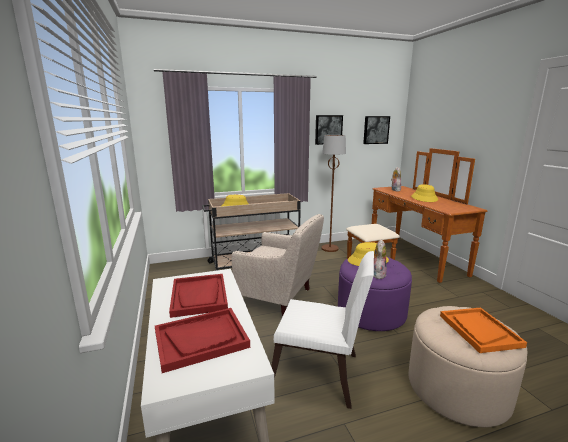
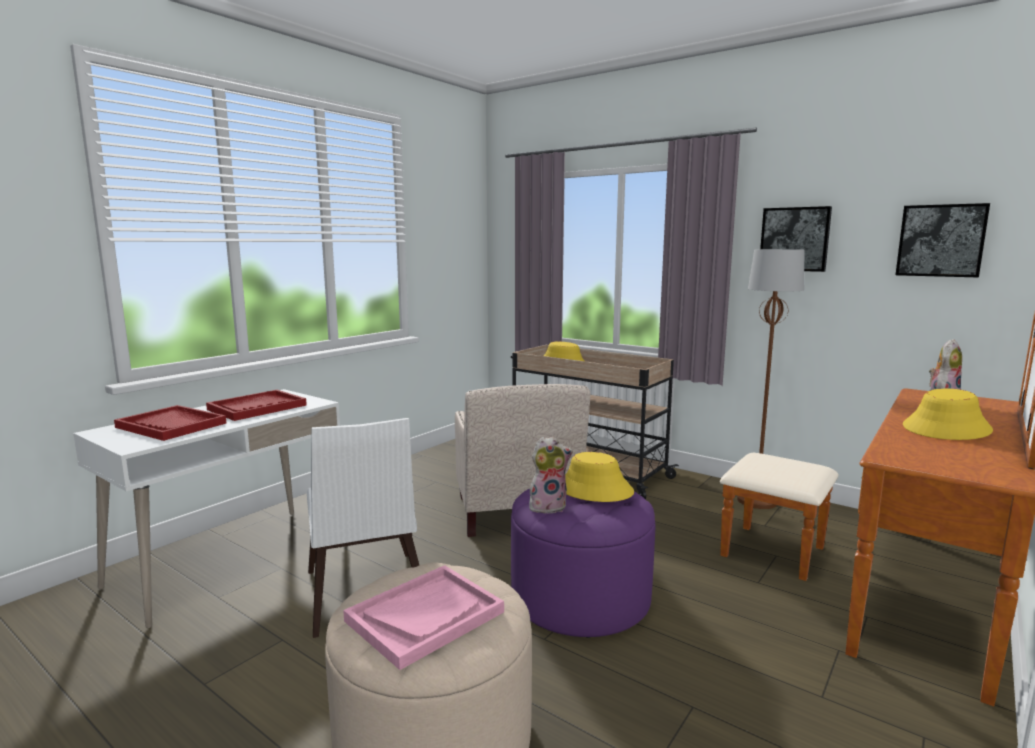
camera: 55 degrees right, 5 degrees down
(479, 330) = (425, 616): orange tray -> pink tray

